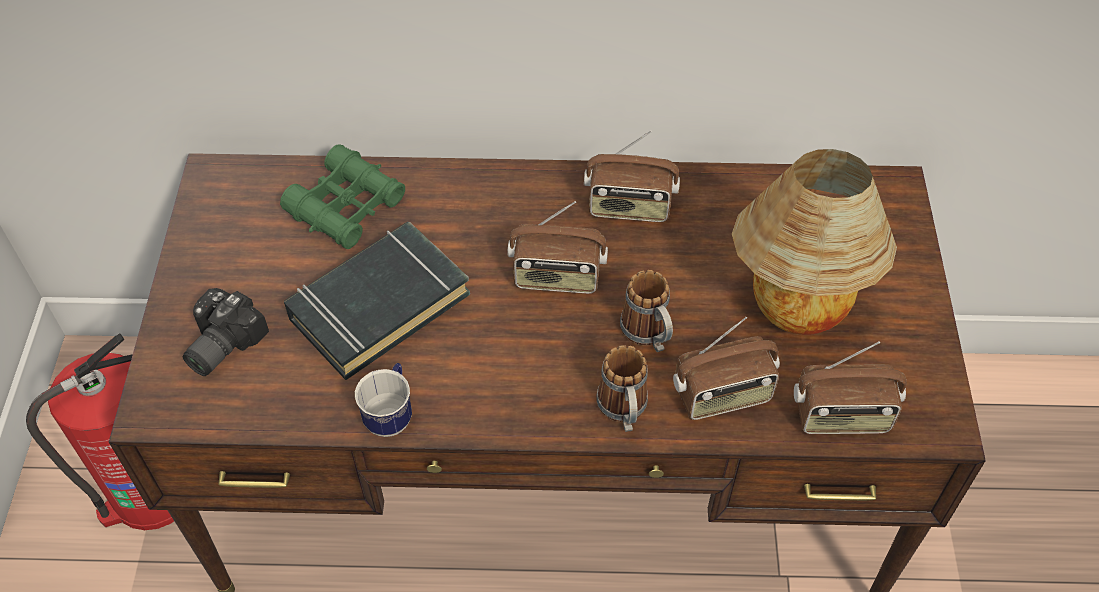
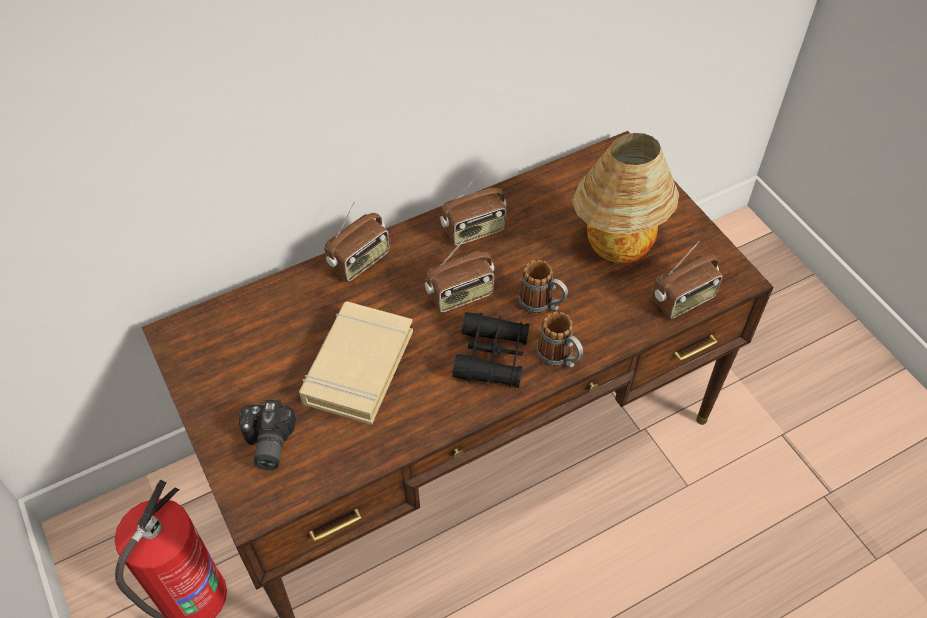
camera: 30 degrees left, 0 degrees up
(346, 207) = (286, 312): green binoculars -> none
(378, 305) = (357, 366): black book -> beige book
(391, 414) = (417, 431): mug -> none
(541, 369) = (492, 356): none -> black binoculars
(722, 396) = (609, 320): radio -> radio (360, 261)

